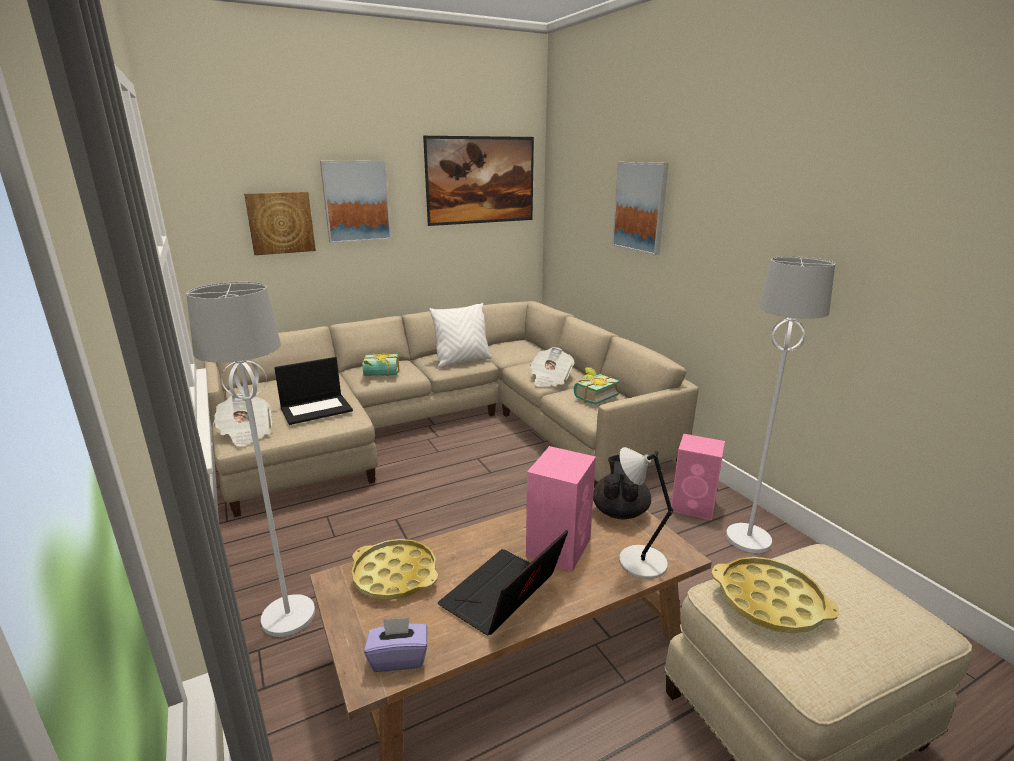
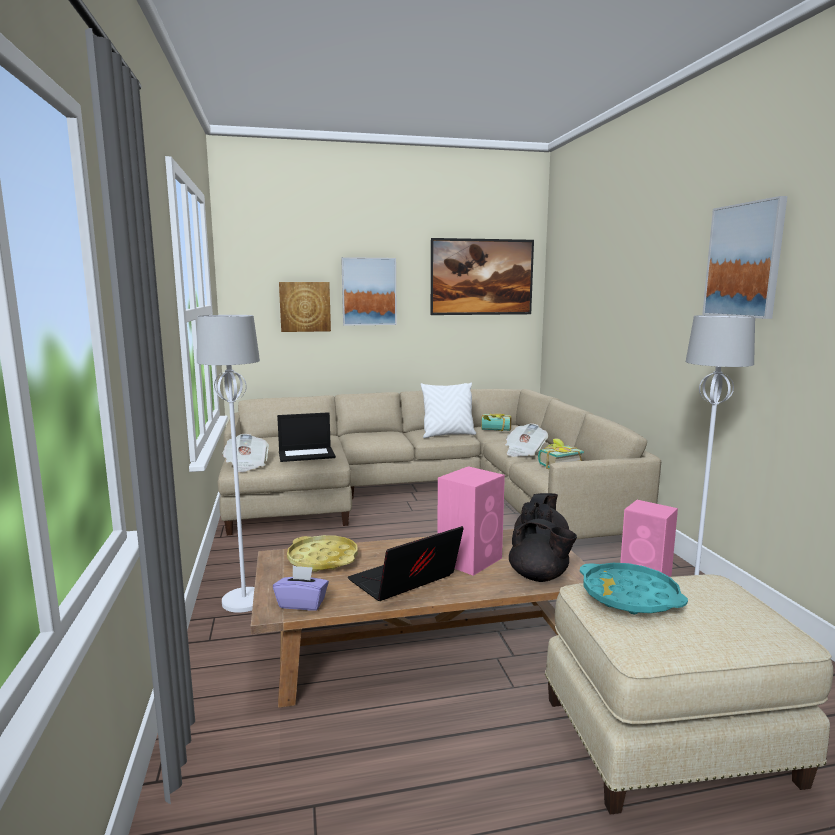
camera: 15 degrees right, 10 degrees down
(381, 375) = (371, 438): book -> book (495, 430)
(639, 562) = (539, 577): grey table lamp -> black teapot
(640, 207) = (617, 292): picture -> picture (744, 260)
(770, 601) = (629, 596): yellow tray -> turquoise tray

